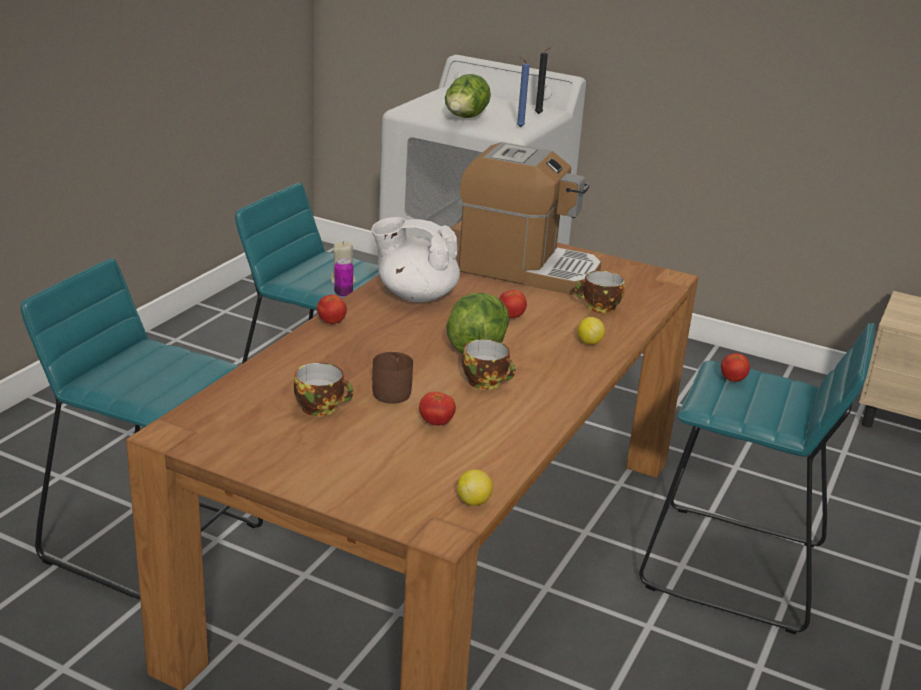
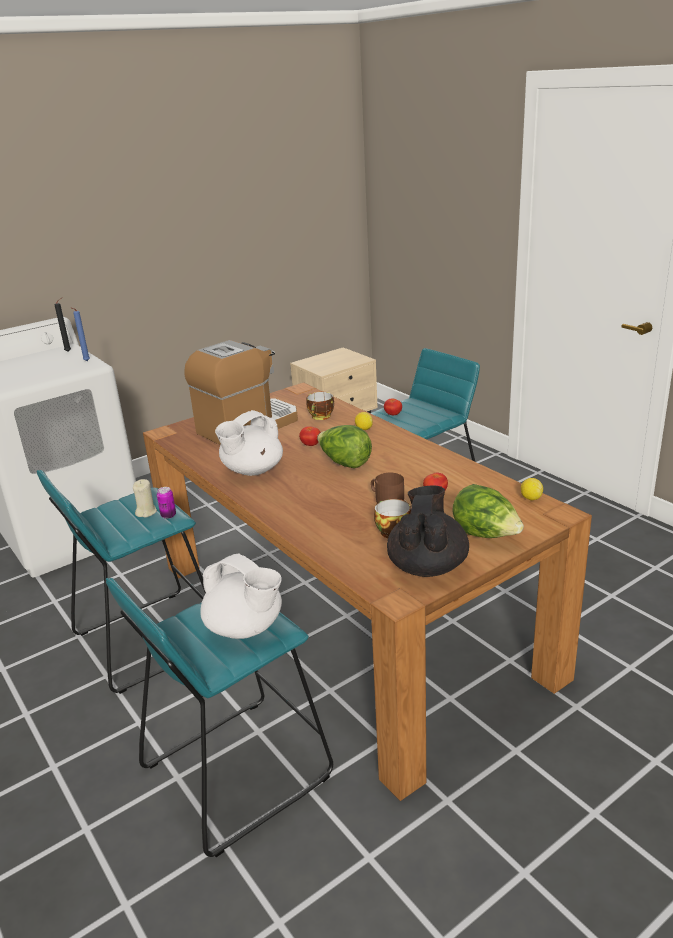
camera: 60 degrees left, 0 degrees up
(152, 383) = (245, 628): none -> white teapot
(250, 442) = (427, 566): none -> black teapot
(331, 322) = (267, 508): tomato -> none
(465, 119) = (43, 375): lettuce -> lettuce (486, 535)
(487, 382) = (393, 469): cup -> none

